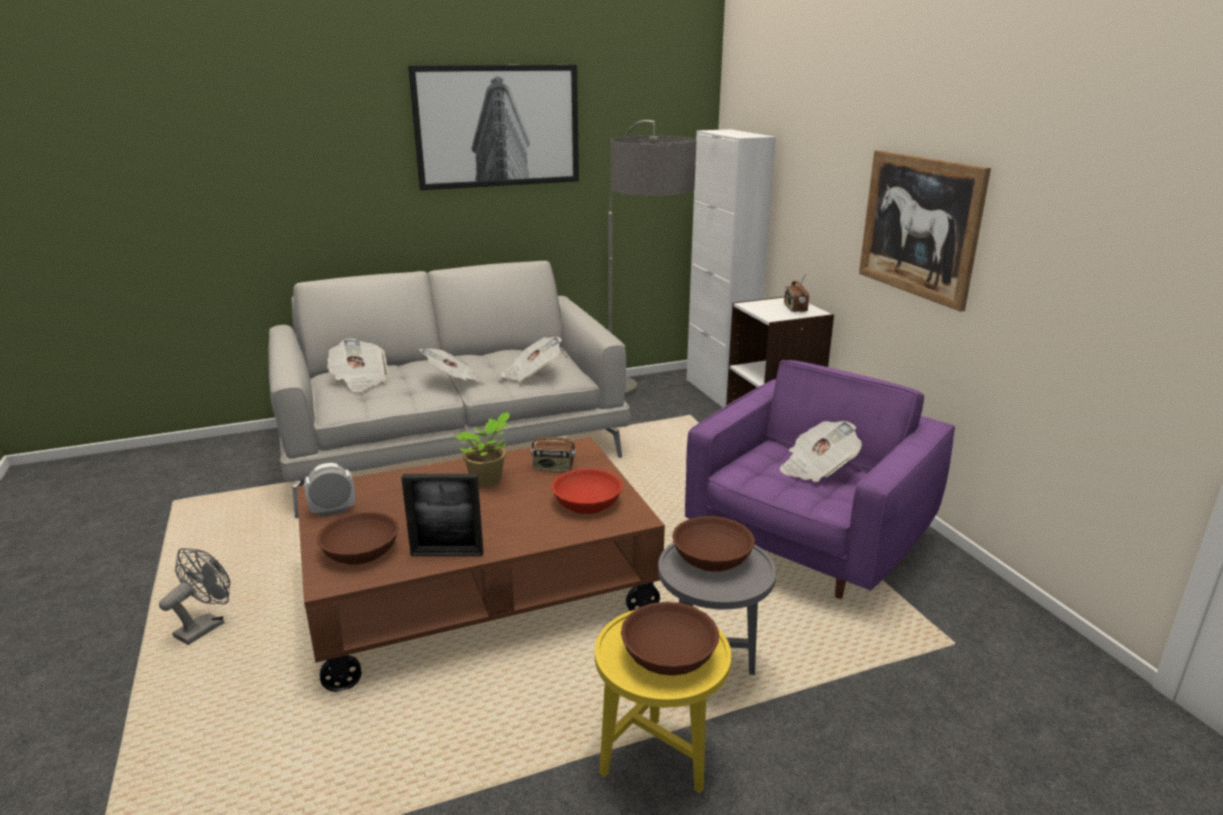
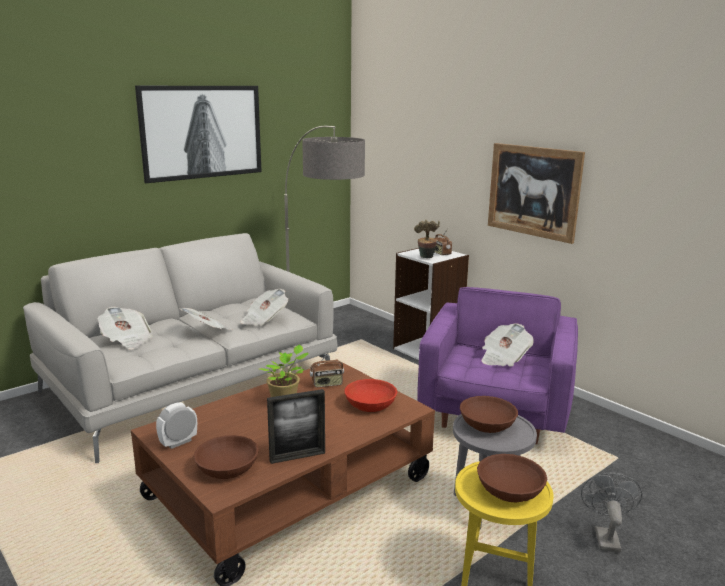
camera: 20 degrees left, 5 degrees down
(206, 626) = (73, 564): grey fan -> grey fan (605, 536)
(719, 391) = (371, 320): white cabinet -> none
(767, 313) = (426, 258): none -> potted plant

